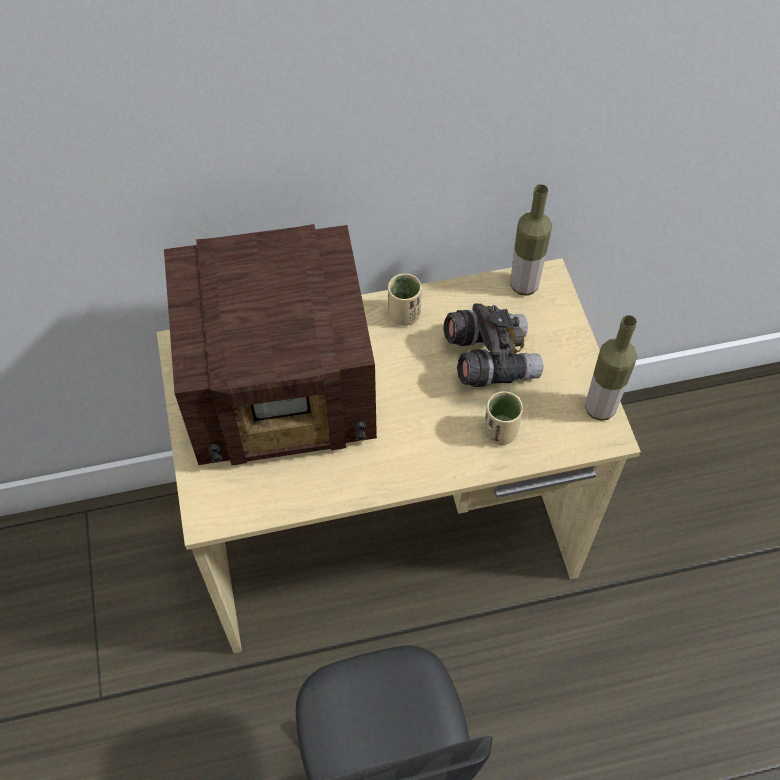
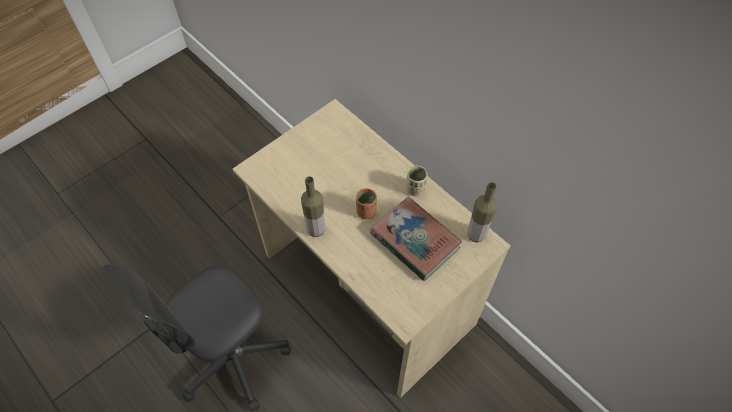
camera: 60 degrees right, 0 degrees up
(284, 390) = (335, 162): radio -> none
(402, 394) = (366, 212): none -> orange cup
(489, 359) = (415, 241): grey binoculars -> book
(500, 432) = (372, 267): beige cup -> none
(600, 409) = (419, 309): bottle -> bottle (316, 229)

